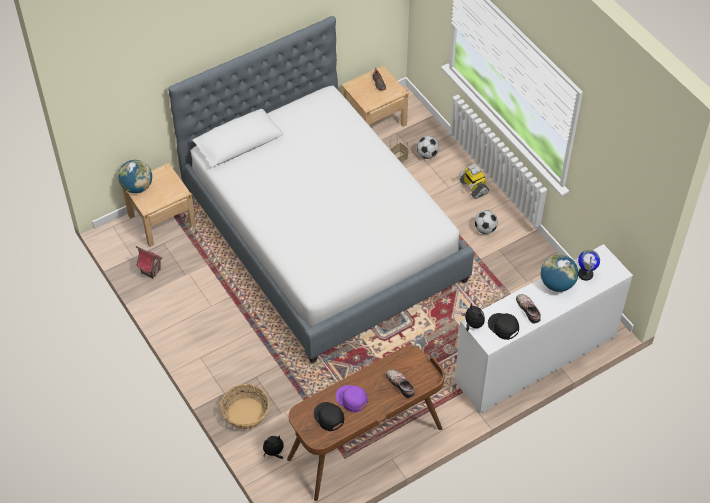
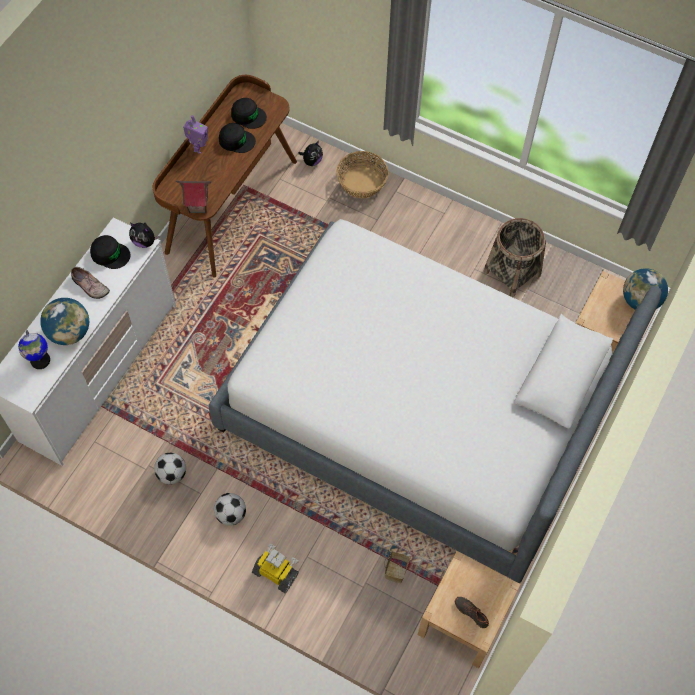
camera: 150 degrees right, 10 degrees up
(151, 271) = (565, 276): toy house -> toy house (198, 206)
(187, 290) = (511, 273): none -> basket
(351, 399) = (236, 140): purple cap -> black cap
(386, 407) = (198, 147): none -> toy robot
(401, 384) = (196, 175): shoe -> none
(427, 154) = (362, 596): football -> football (172, 474)

